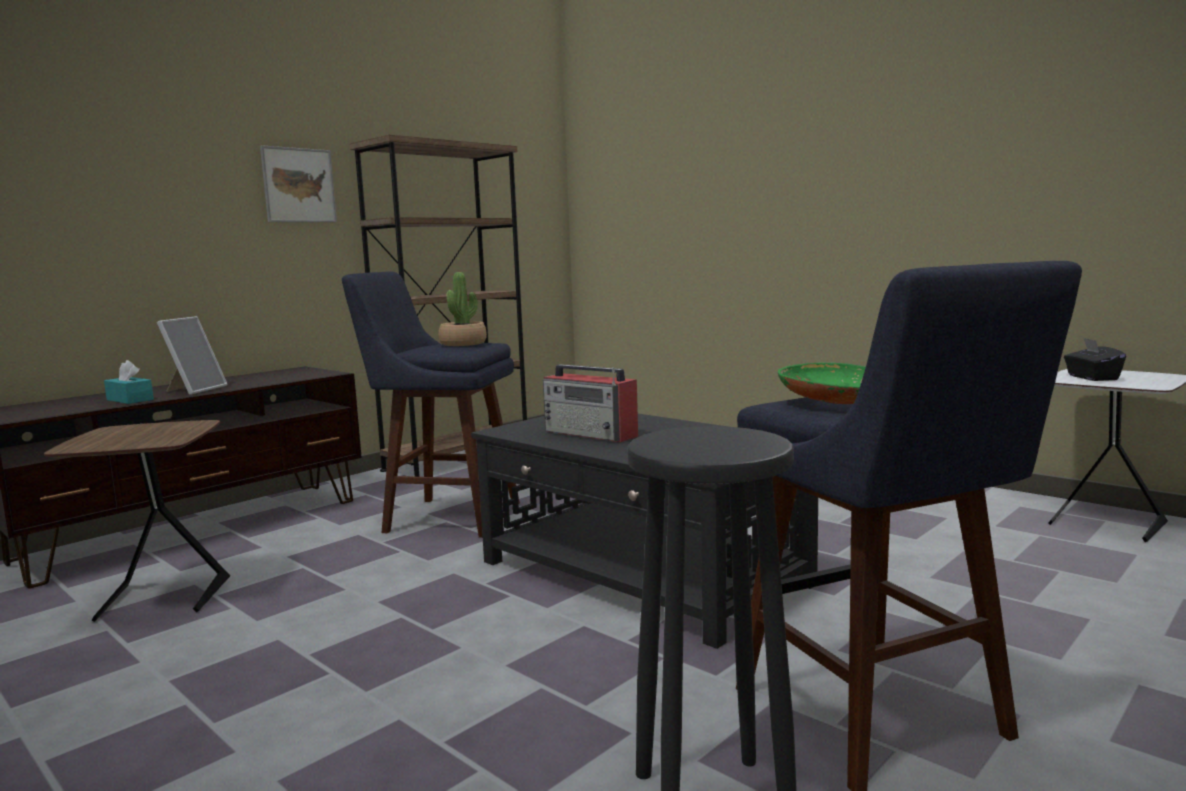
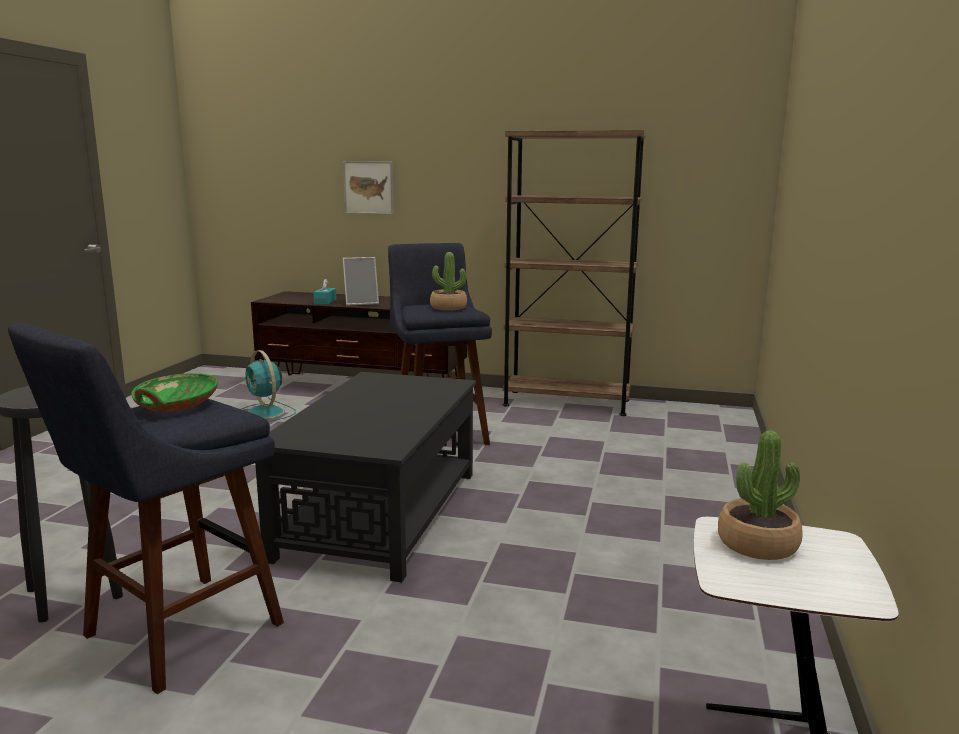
camera: 60 degrees right, 5 degrees up
(162, 600) = (266, 413): brown side table -> turquoise fan
(299, 185) = (477, 167): picture -> picture (368, 188)
(591, 434) = (373, 396): radio -> none
(1092, 378) = (757, 544): black tissue box -> potted plant

